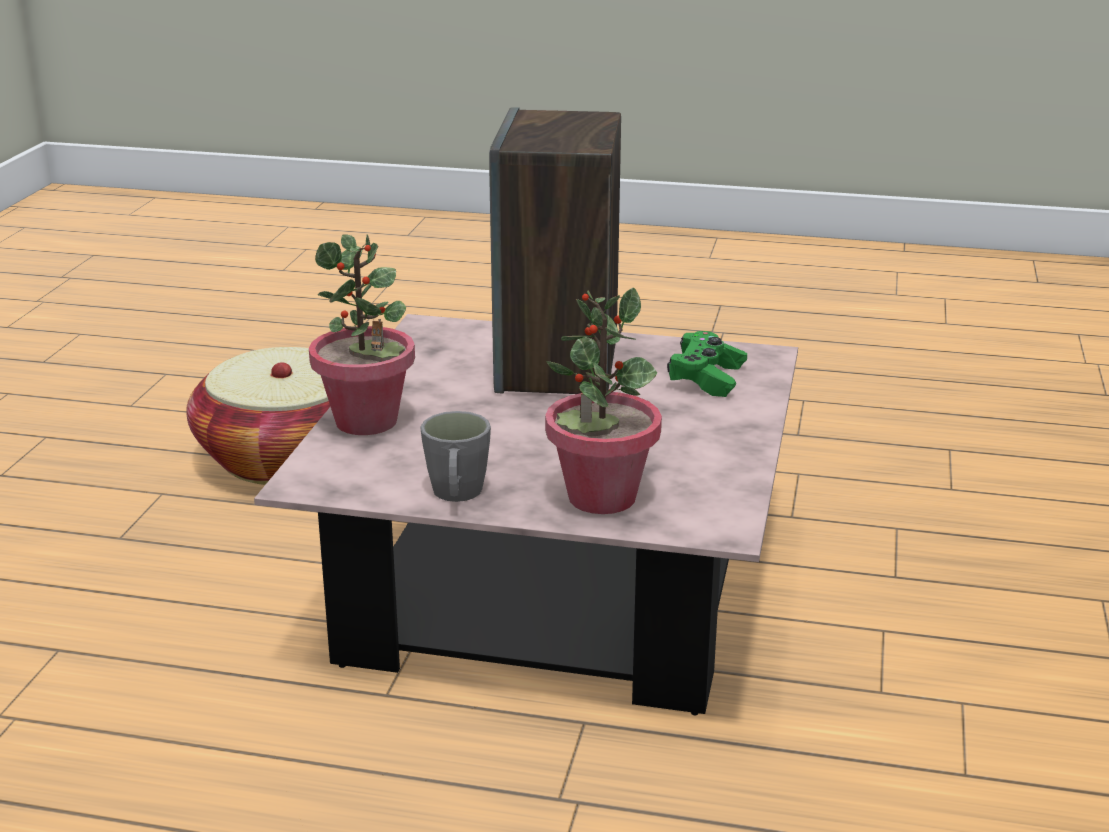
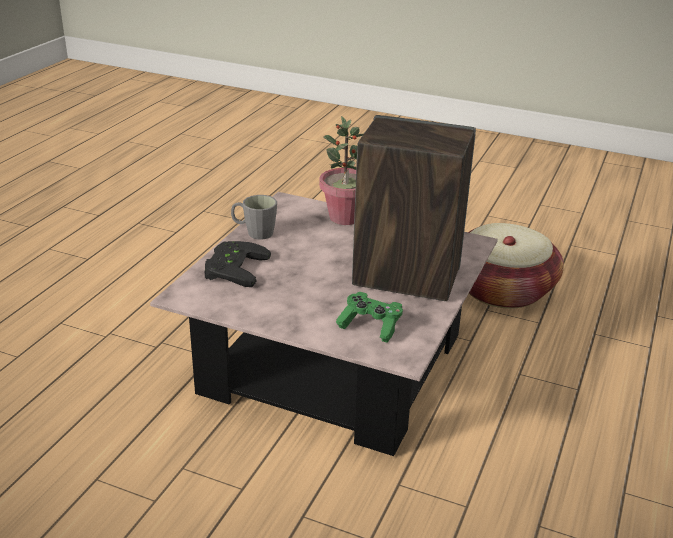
camera: 100 degrees right, 5 degrees up
(601, 497) = (232, 268): potted plant -> black game controller

